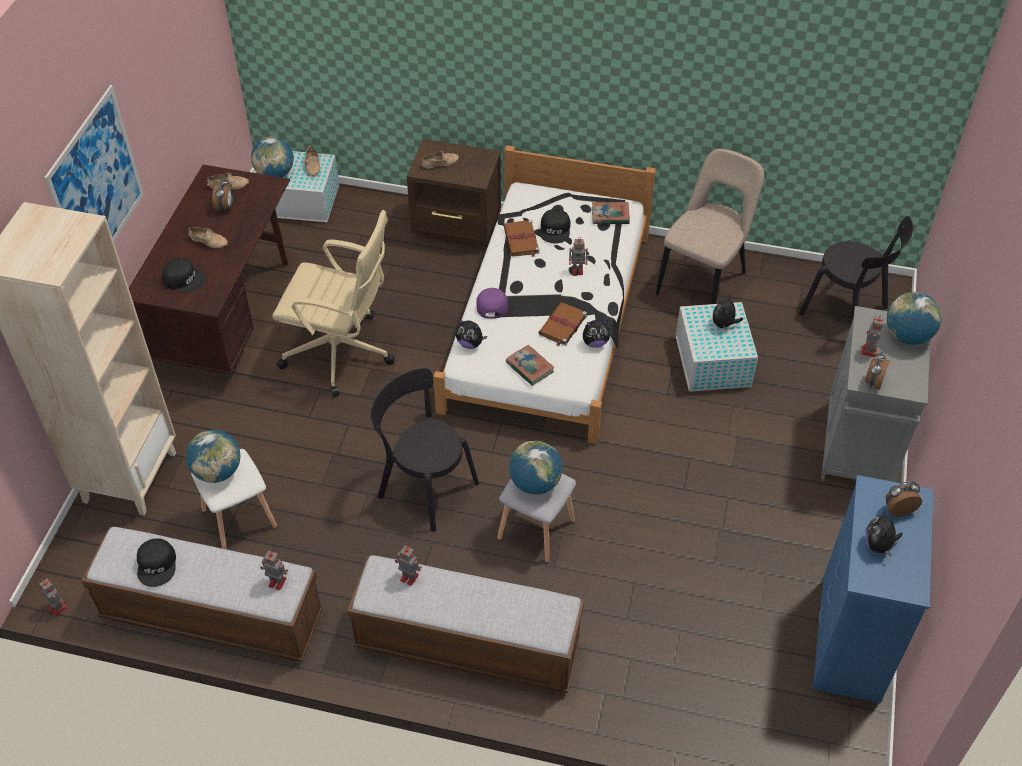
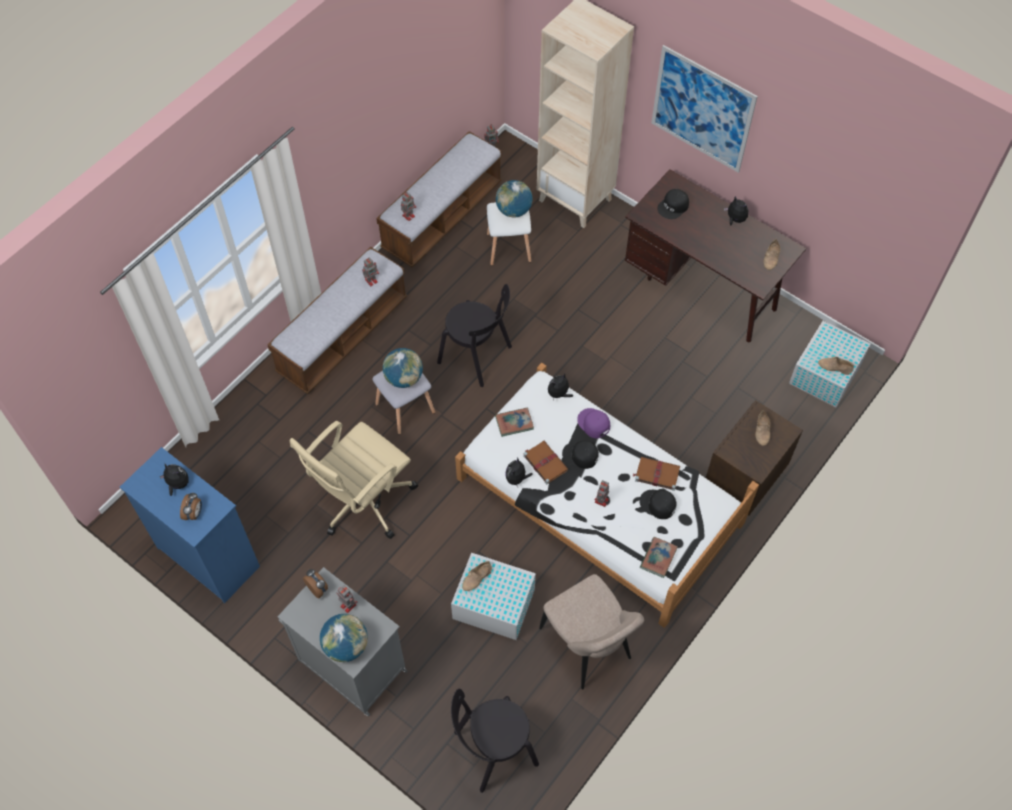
camera: 115 degrees right, 10 degrees up
(157, 565) = (455, 164): black cap -> black cap (580, 456)
(209, 240) = (709, 230): beige shoe -> beige shoe (477, 578)
(225, 207) = (745, 249): alarm clock -> none
(275, 174) = (833, 337): globe -> none
(341, 353) = (631, 347): beige office chair -> beige office chair (362, 500)
(424, 487) = (477, 356): black chair -> black chair turned 60 degrees clockwise
(491, 304) = (593, 424): purple cap -> purple cap turned 150 degrees counterclockwise
(724, 324) = (498, 596): plush toy -> plush toy (735, 219)

